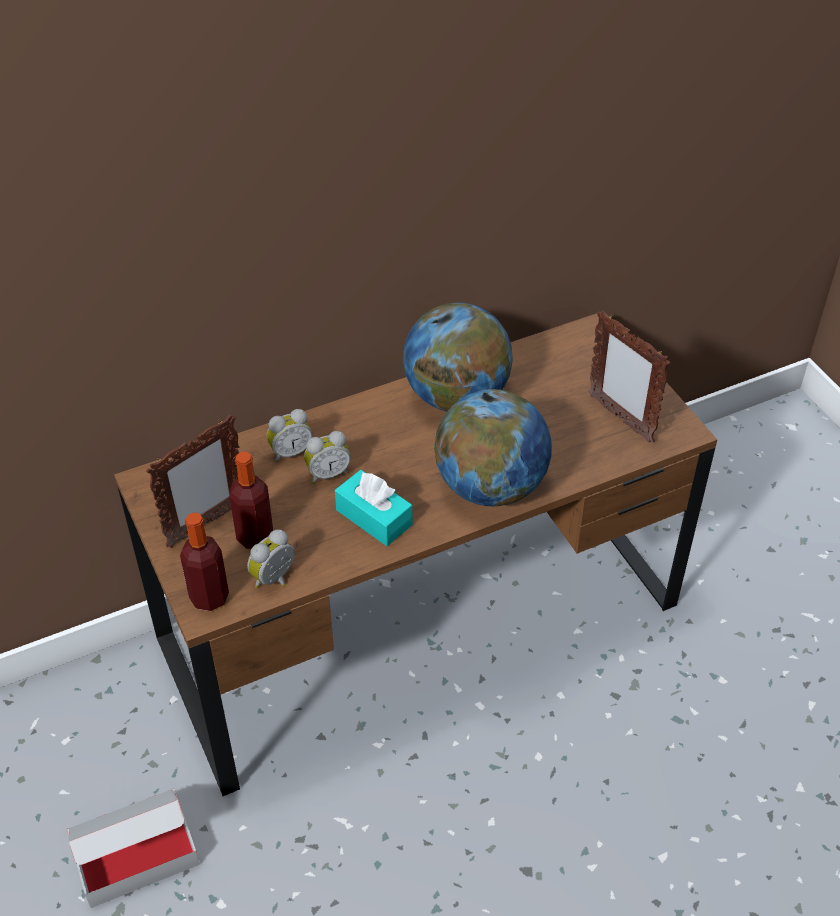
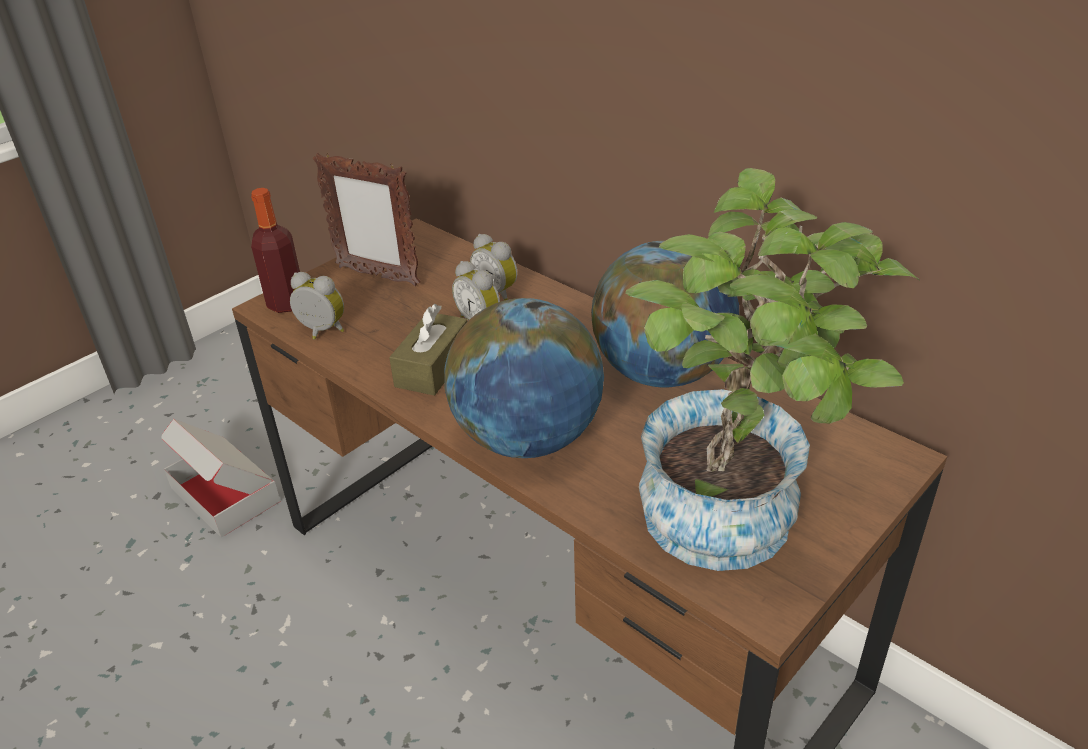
camera: 70 degrees right, 10 degrees down
(255, 536) = (372, 305): bottle -> none
(374, 517) = (433, 367): turquoise tissue box -> brown tissue box
(620, 418) = (737, 527): picture frame -> potted plant

